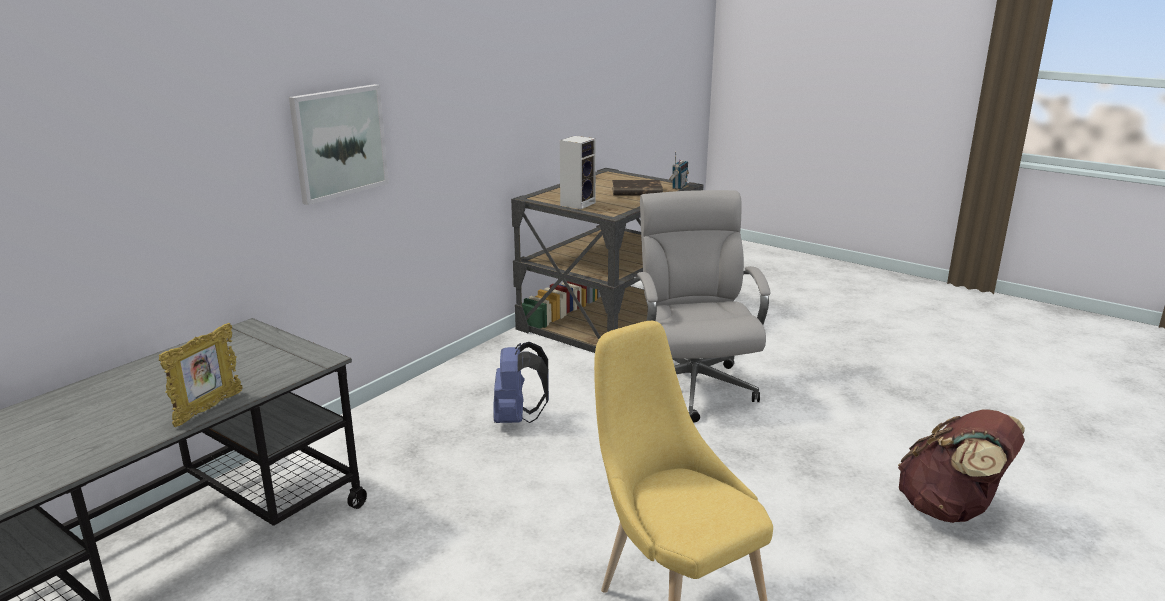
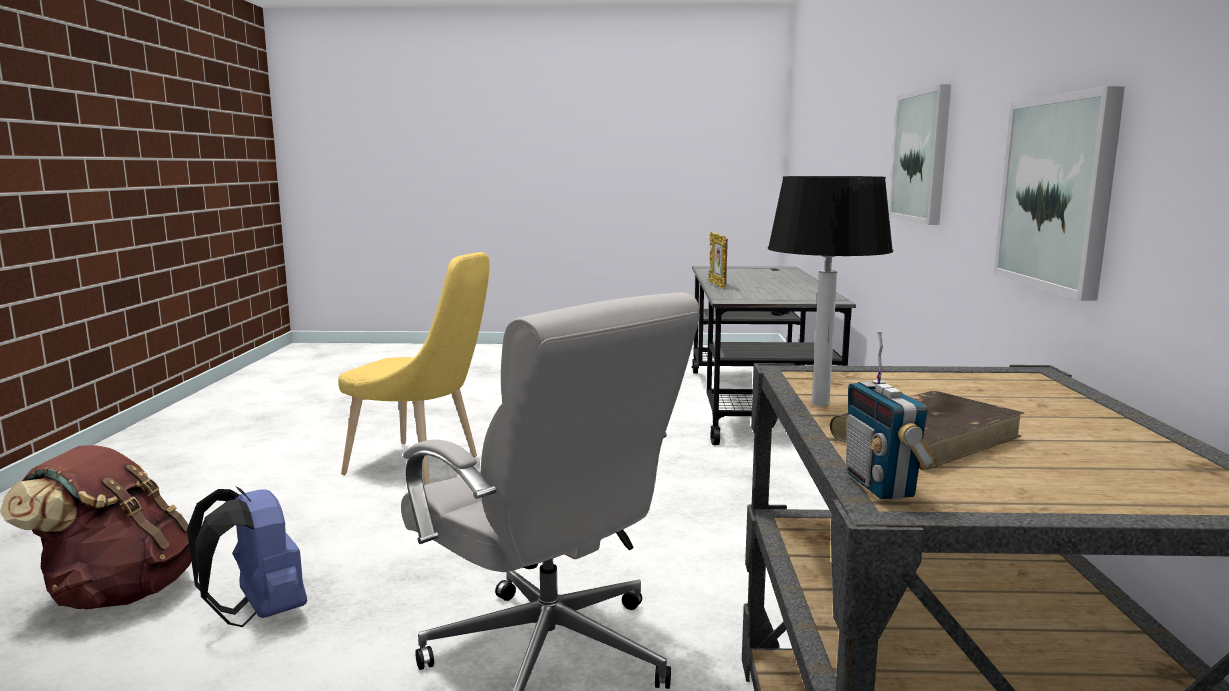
camera: 145 degrees right, 10 degrees down
(491, 129) = (1057, 192): none -> picture
(517, 418) = (720, 530): blue backpack -> blue backpack (259, 613)
(578, 203) = (917, 378): speaker -> none
(638, 203) = (819, 403): none -> table lamp

